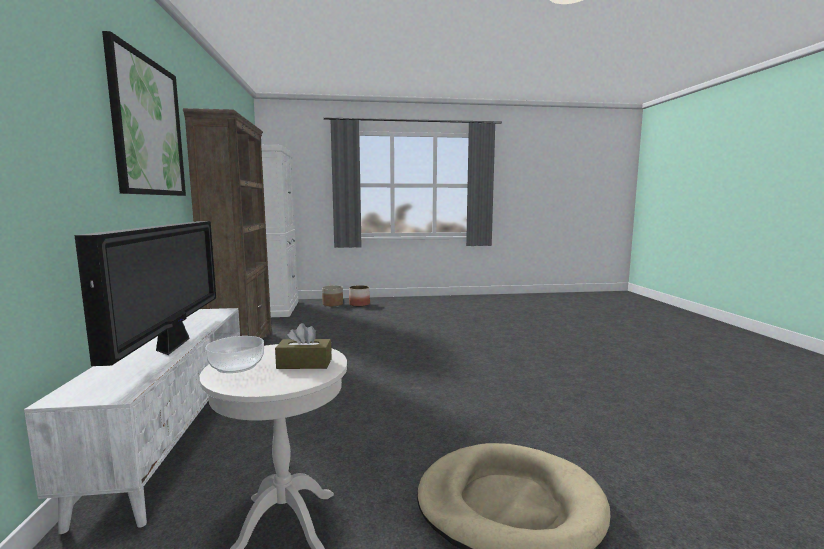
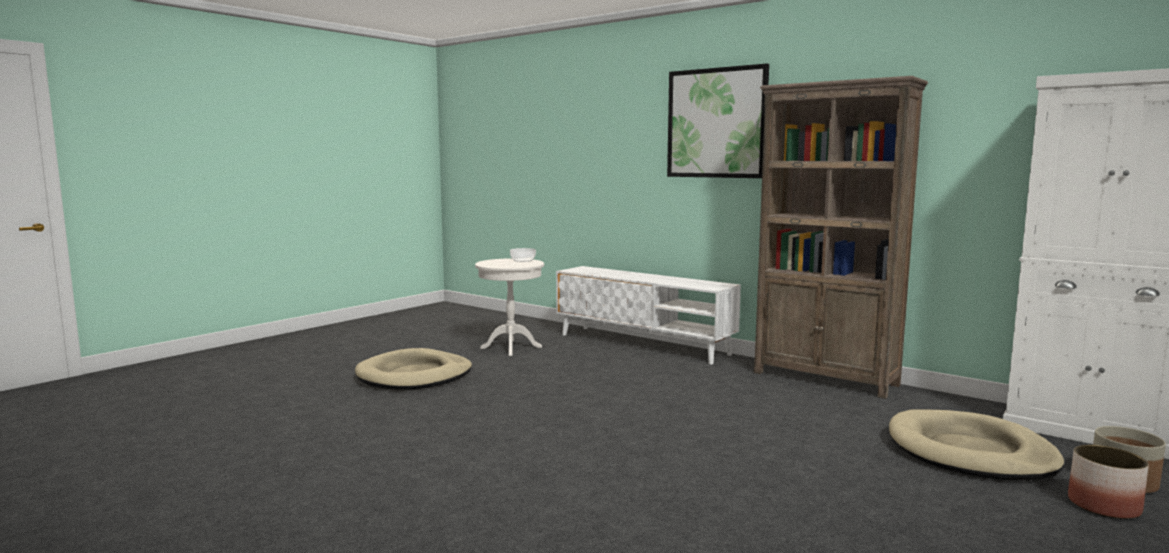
camera: 135 degrees right, 0 degrees up
(173, 345) = (631, 277): television -> none
(304, 364) = (499, 264): brown tissue box -> none
(335, 316) = (970, 452): none -> beige dog bed

